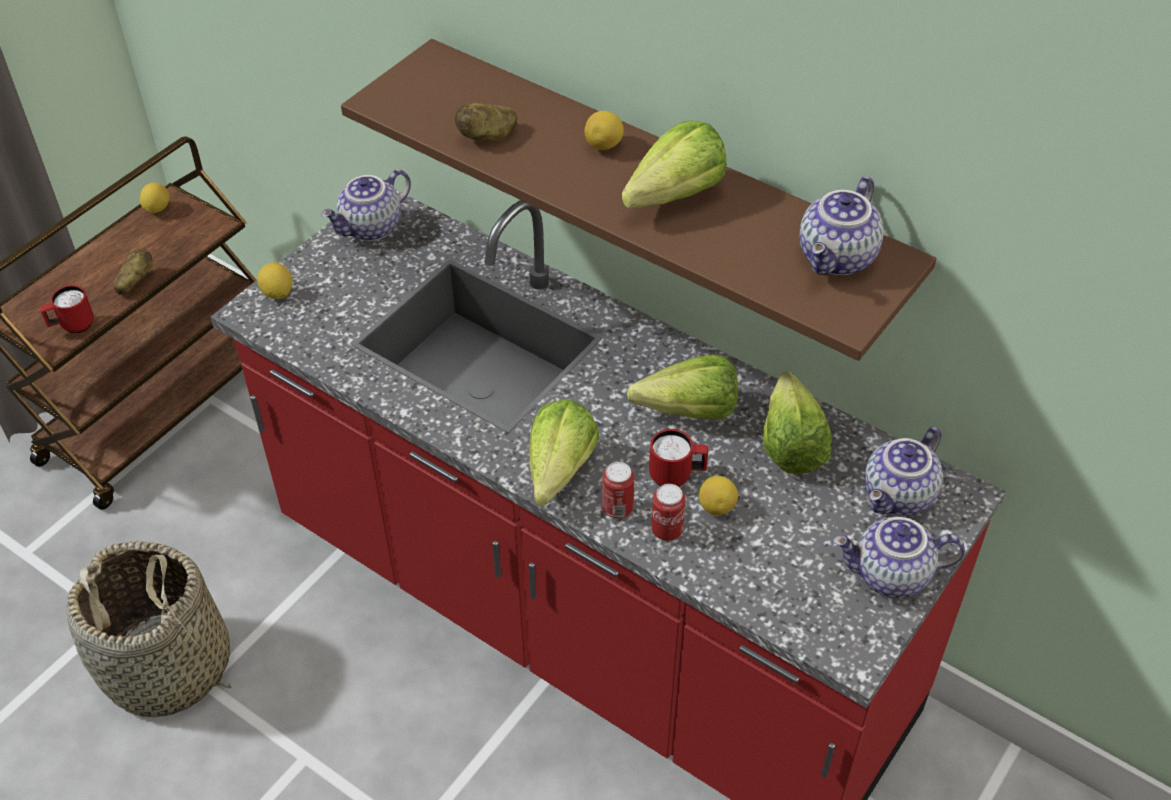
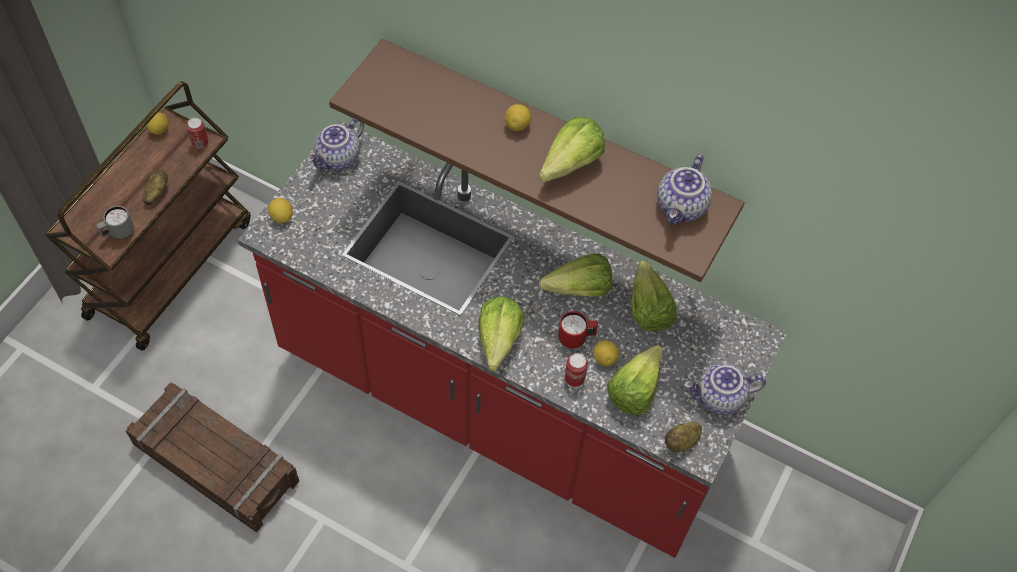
camera: 10 degrees left, 10 degrees up
(72, 326) = (118, 233): red mug -> grey mug
(168, 667) = (215, 464): basket -> crate
(487, 136) = (436, 123): potato -> potato (682, 442)
(617, 509) = (540, 365): can -> can (200, 143)
(766, 549) = (639, 387): none -> lettuce
(899, 497) = (720, 342): teapot -> none

